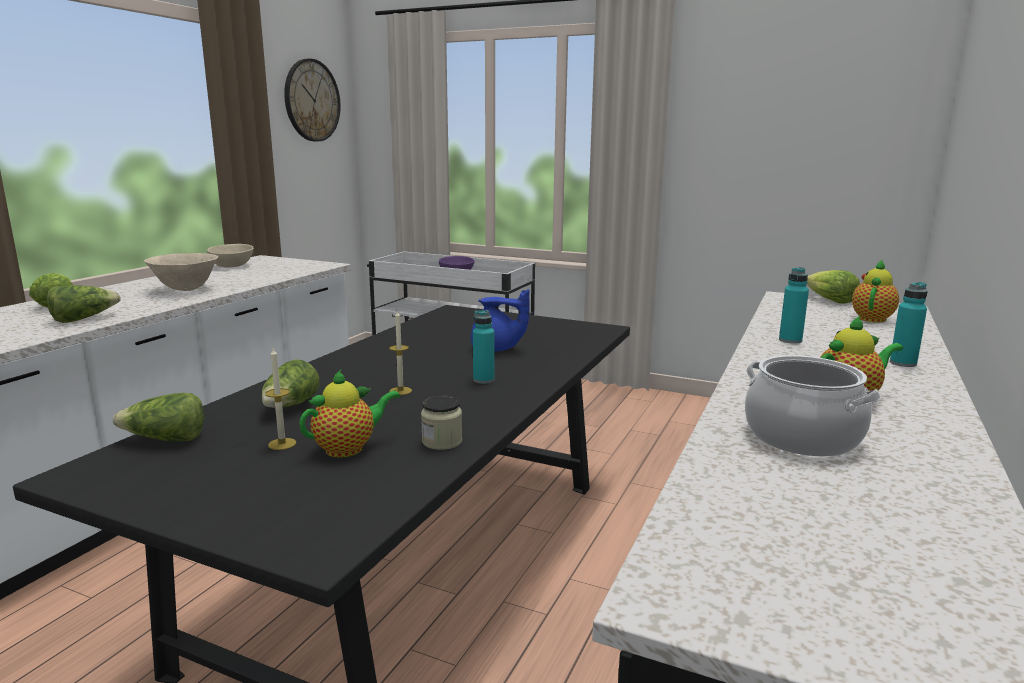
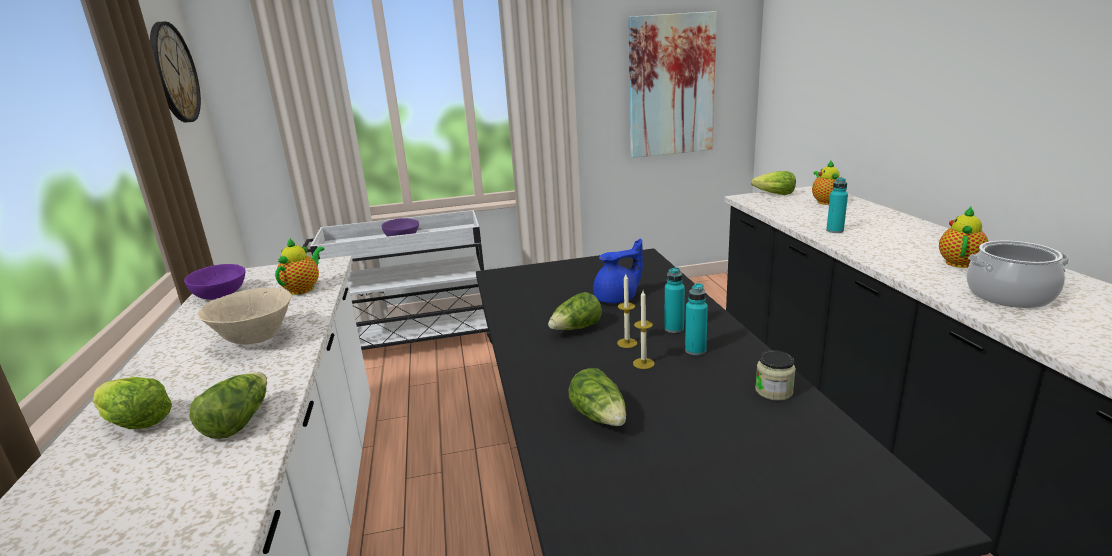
camera: 35 degrees left, 5 degrees up
(165, 440) = (582, 505): lettuce -> lettuce (576, 329)
(231, 266) = (219, 294): beige bowl -> purple bowl
(282, 444) = (682, 453): candle -> candle (627, 343)
(349, 448) = (735, 429): teapot -> teapot (304, 288)
(801, 157) = (671, 86): none -> picture
(903, 363) = (915, 229): turquoise bottle -> turquoise bottle (695, 350)

